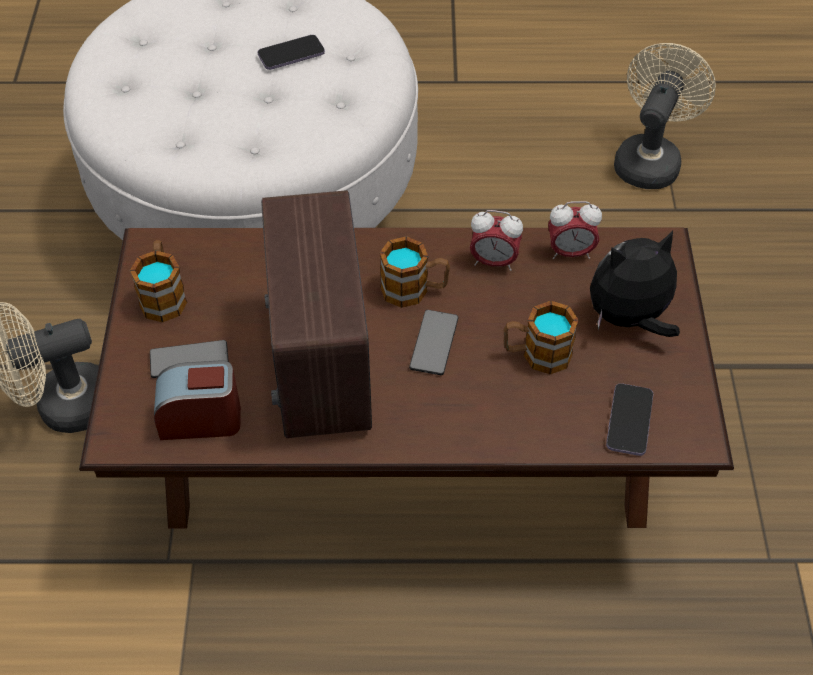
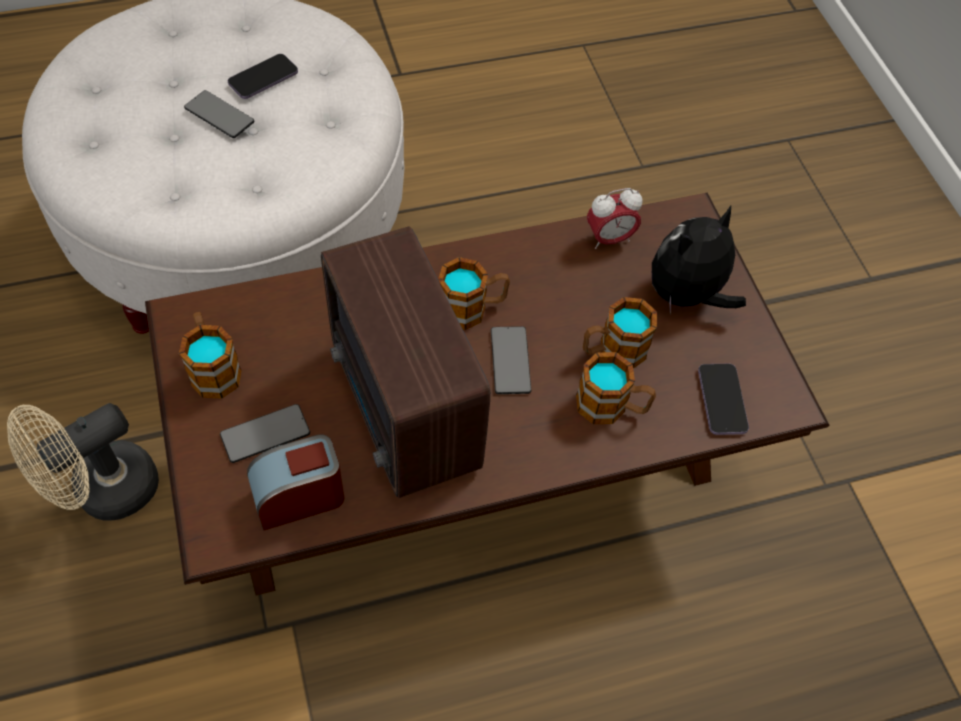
camera: 20 degrees left, 5 degrees up
(241, 80) = (219, 115): none -> phone
(493, 262) = (539, 263): alarm clock -> none
(516, 404) = (611, 407): none -> mug
(649, 159) = (604, 121): beige fan -> none

